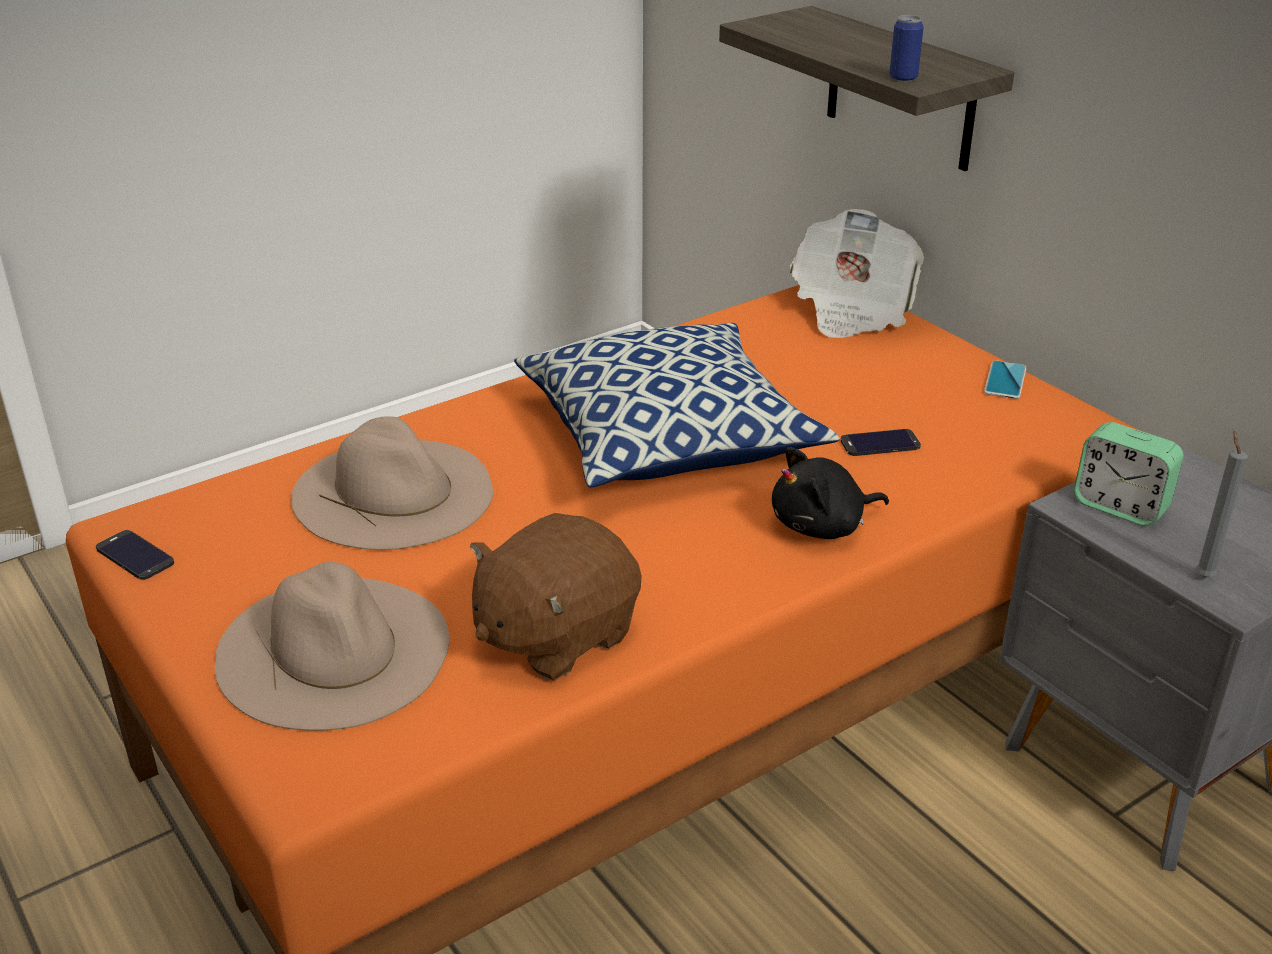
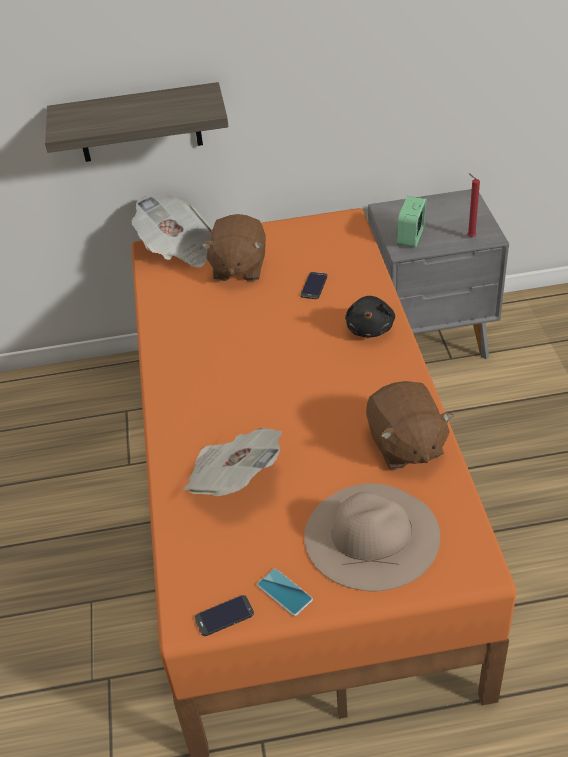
camera: 60 degrees left, 10 degrees up
(393, 492) = (234, 479): beige hat -> newspaper
(668, 438) = (257, 355): pillow -> none
(857, 367) = (238, 268): none -> brown plush toy
(903, 78) = (198, 113): can -> none
(1005, 381) = (288, 228): phone -> phone (284, 592)
(1120, 506) = (411, 237): alarm clock -> alarm clock turned 135 degrees clockwise
(1203, 575) = (470, 237): grey candle -> red candle

